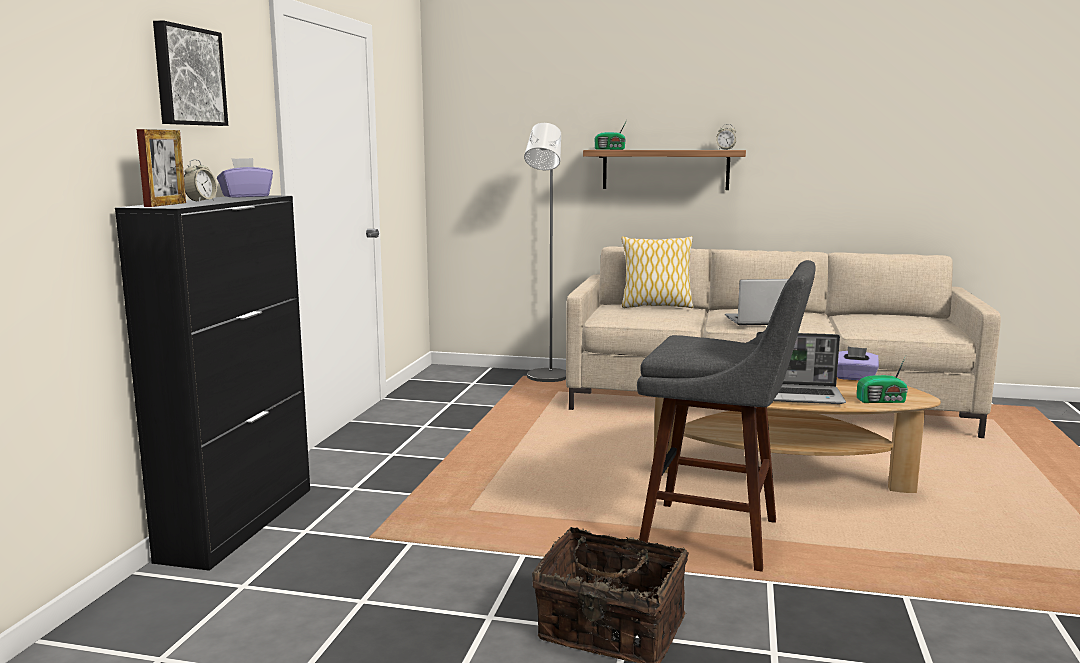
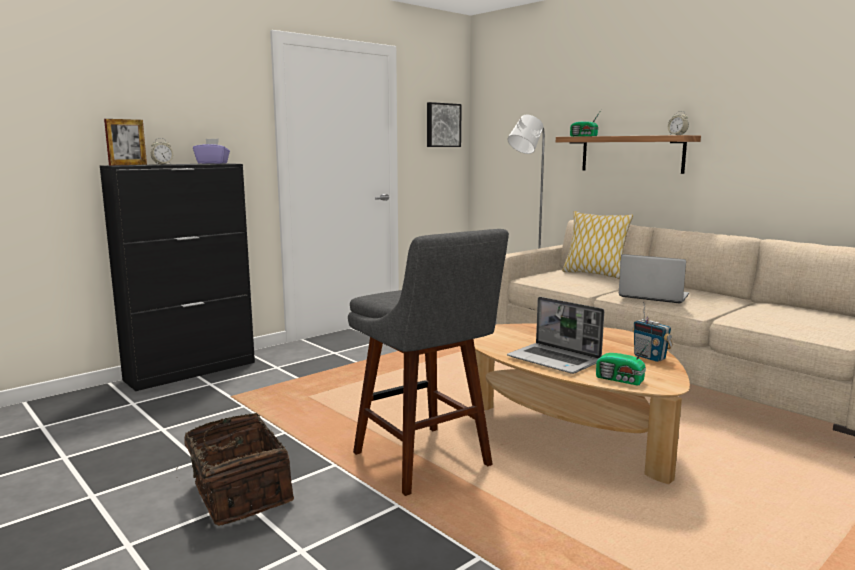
camera: 35 degrees right, 0 degrees up
(187, 76) = (176, 87): picture -> picture (442, 125)
(854, 378) = (650, 357): purple tissue box -> radio

